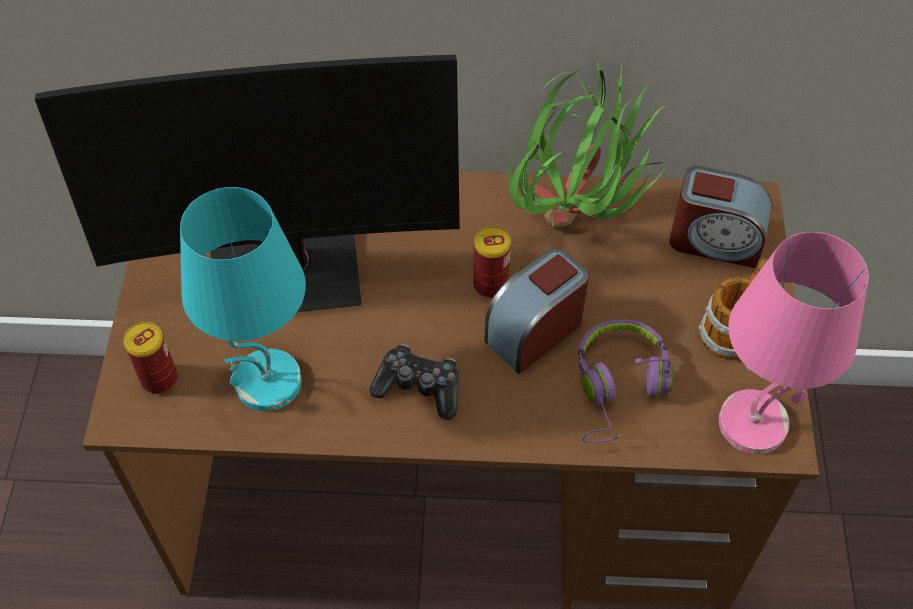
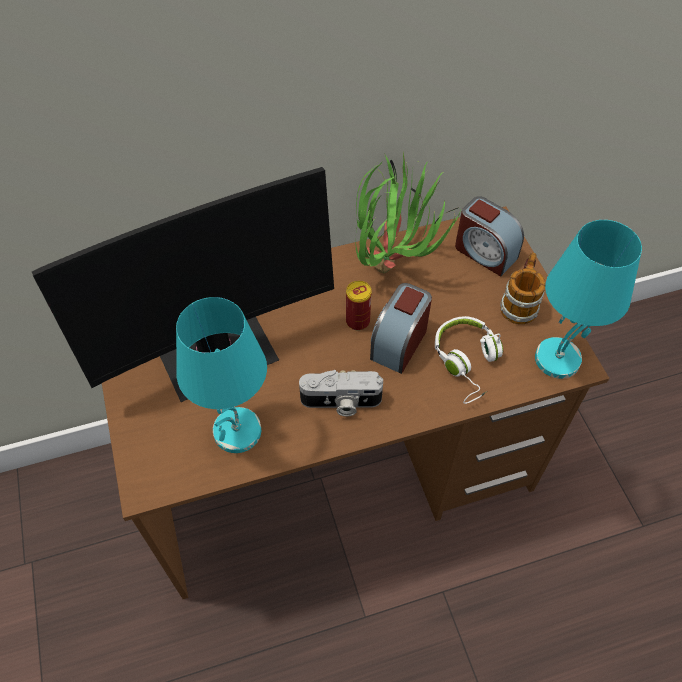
camera: 20 degrees left, 0 degrees up
(159, 379) = (159, 453): can -> none
(419, 387) = (341, 402): game controller -> camera
(619, 387) = (467, 362): purple headphones -> white headphones
(715, 240) = (484, 252): alarm clock -> alarm clock turned 45 degrees clockwise
(754, 422) = (558, 358): pink table lamp -> turquoise table lamp

